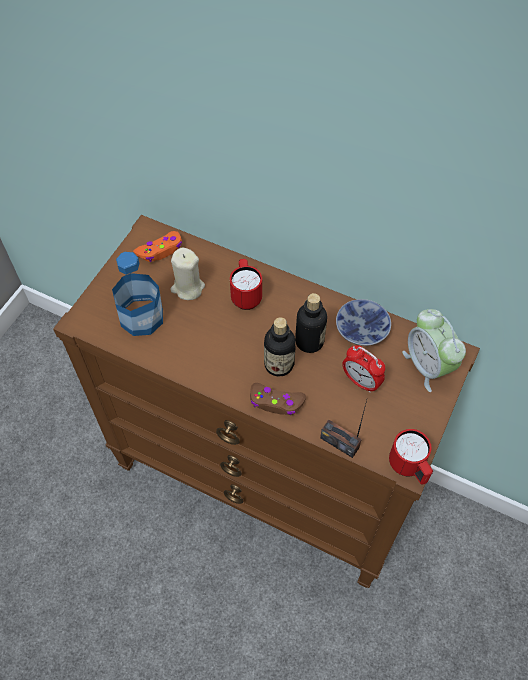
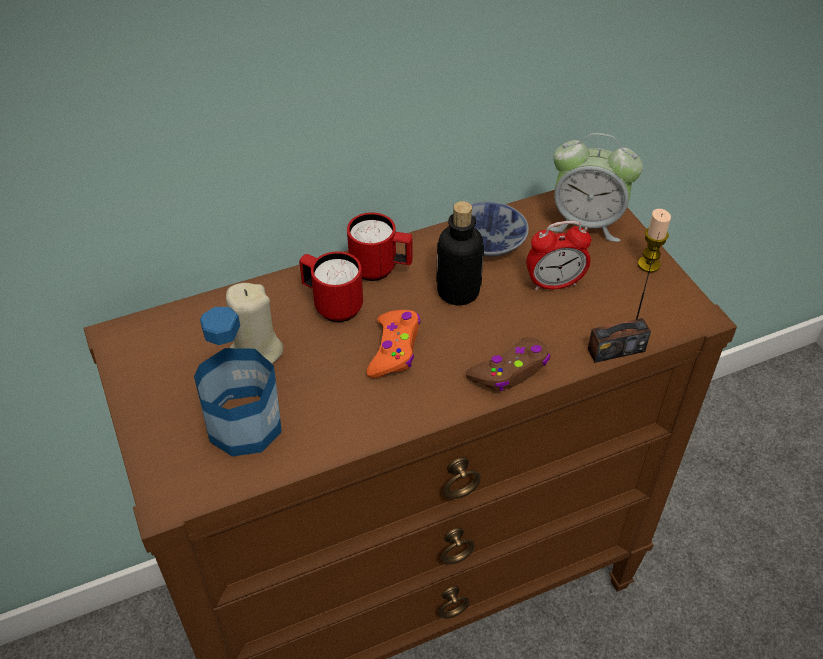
camera: 50 degrees left, 10 degrees down
(160, 250) = (166, 342): orange game controller -> orange game controller (394, 349)
(279, 364) = (461, 336): bottle -> none
(409, 468) = (697, 314): red mug -> red mug (381, 270)
(425, 418) = (648, 264): none -> candle

